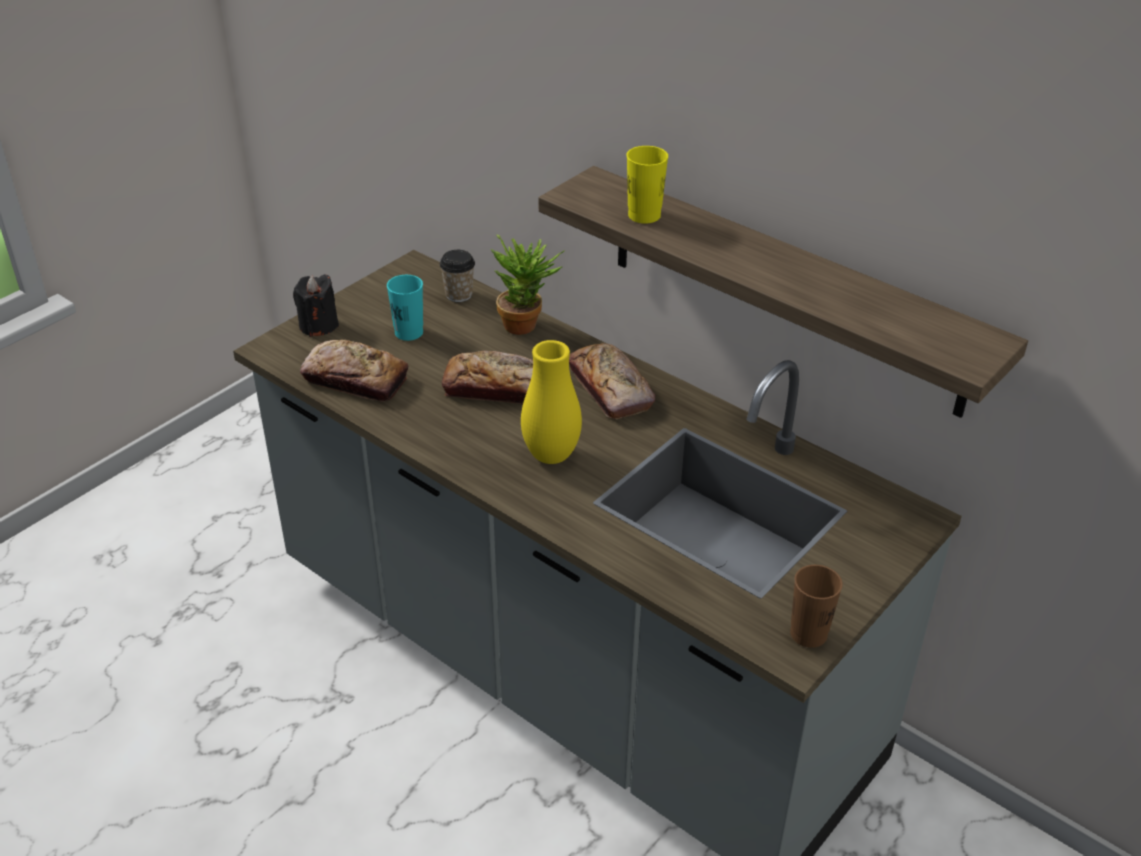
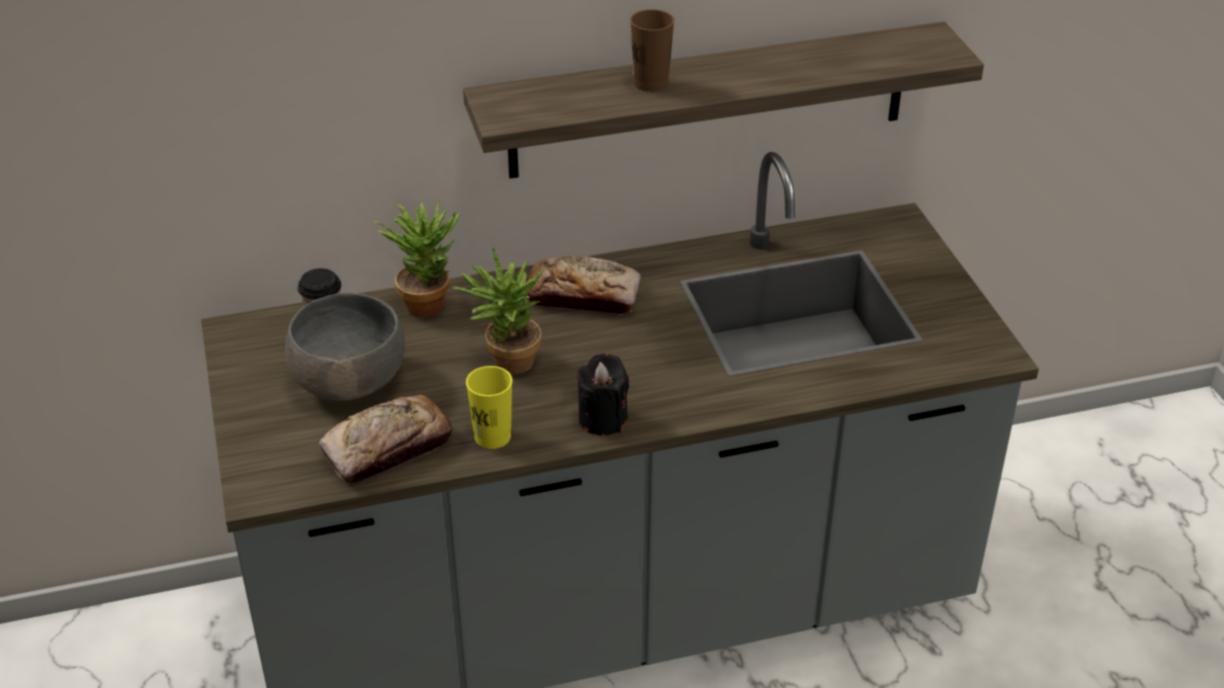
camera: 55 degrees left, 0 degrees up
(318, 325) = (258, 439): black candle -> black candle (603, 419)
(409, 332) = (349, 381): turquoise cup -> grey bowl
(495, 388) = (505, 362): bread -> potted plant
(551, 455) = (641, 371): yellow vase -> none
(644, 215) = (586, 97): yellow cup -> yellow cup (492, 437)
(808, 634) = (980, 336): brown cup -> brown cup (651, 83)

